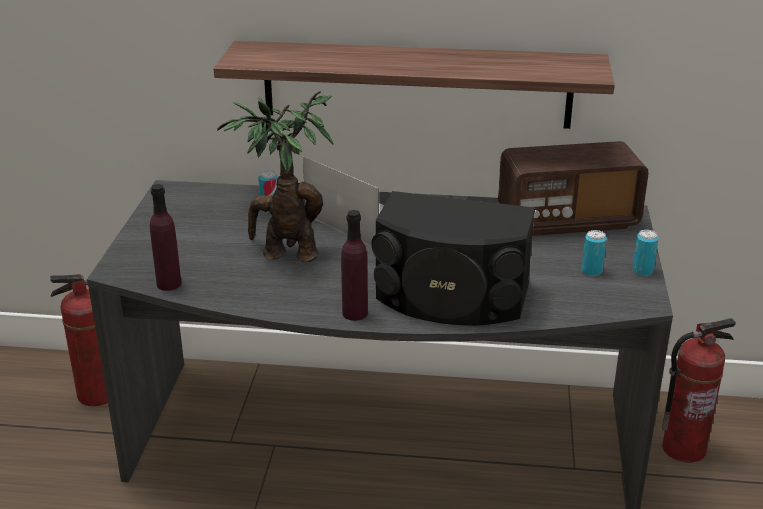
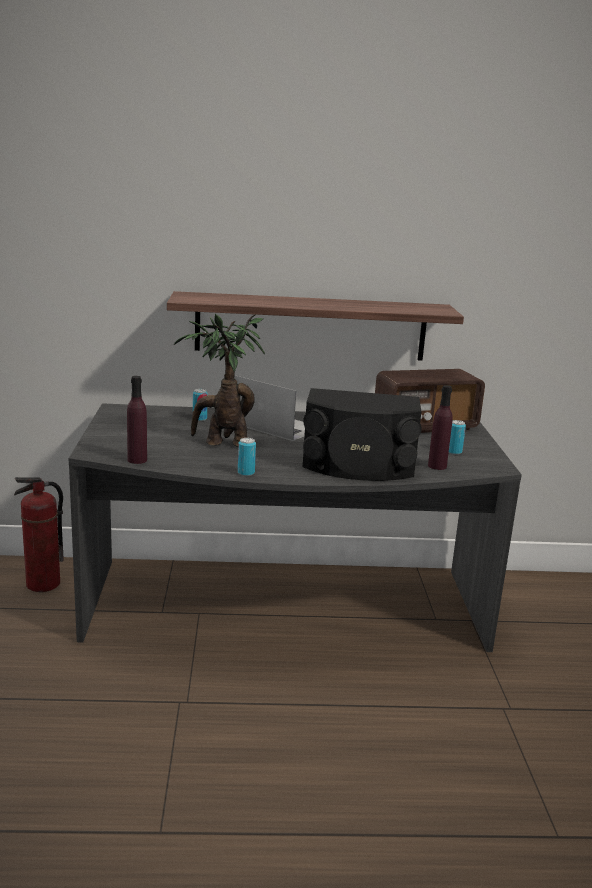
camera: 10 degrees left, 10 degrees down
(355, 313) = (290, 475): purple bottle -> purple bottle (437, 466)
(642, 271) = (490, 451): can -> can (246, 473)
(683, 448) = (512, 604): fire extinguisher -> none

